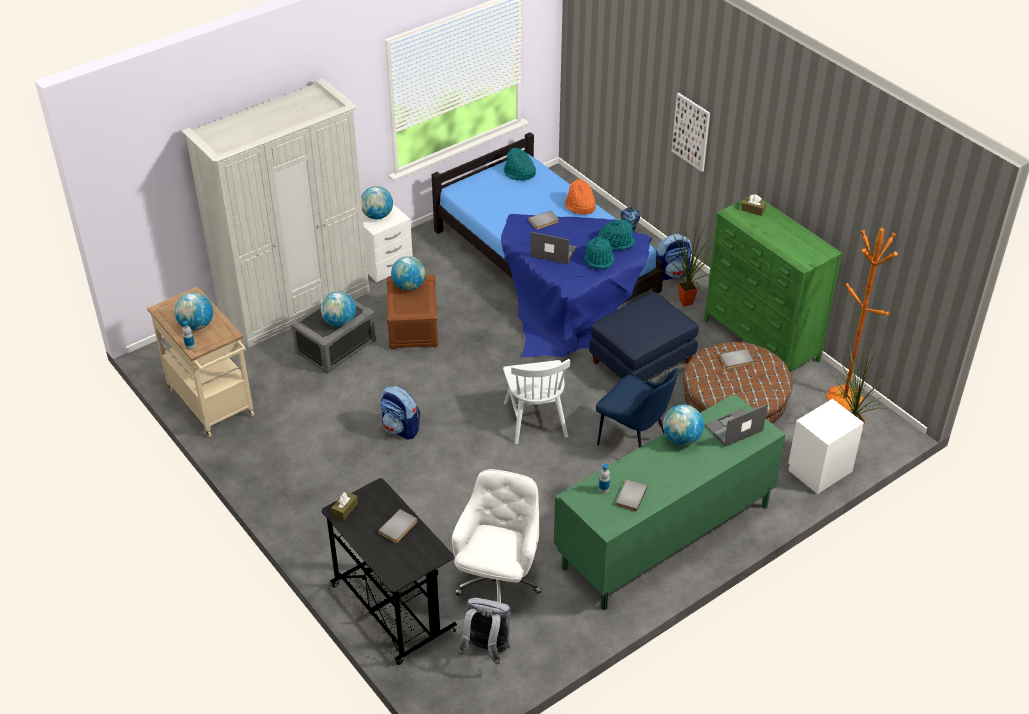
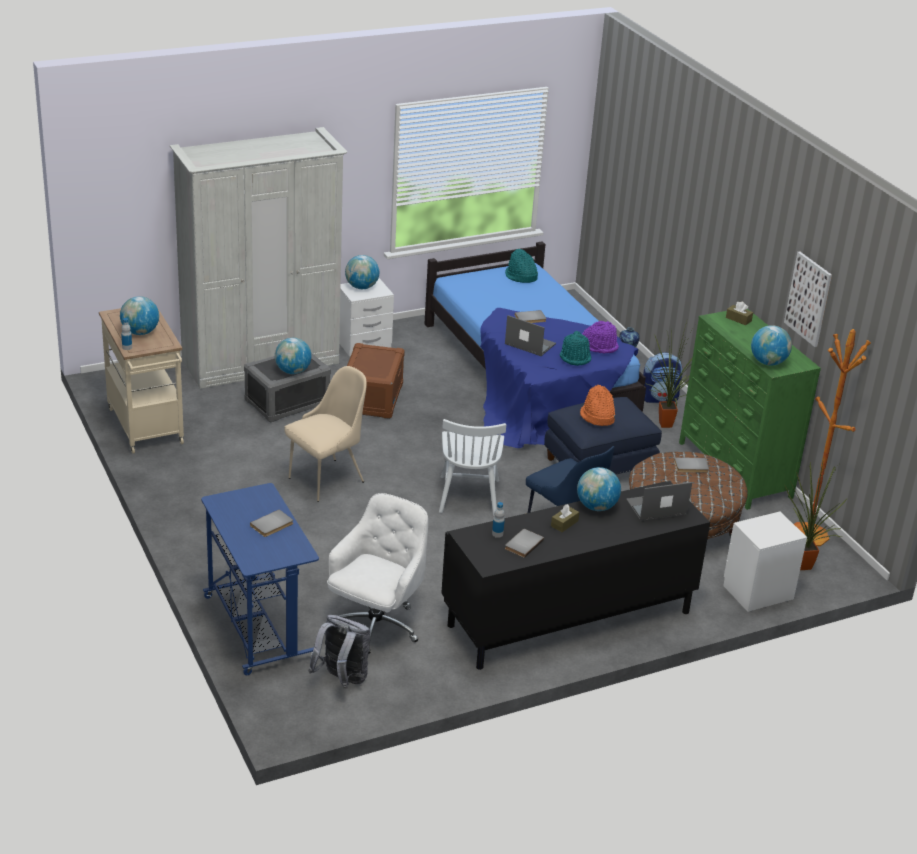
camera: 10 degrees right, 10 degrees down
(345, 509) = (225, 501): brown tissue box -> brown tissue box (564, 523)
(393, 608) = (259, 627): black desk -> blue desk
(401, 428) = (326, 480): backpack -> beige chair
(409, 286) = (374, 354): globe -> globe (768, 362)
(580, 206) = (573, 312): orange hat -> orange hat (597, 417)
(617, 242) = (600, 346): turquoise hat -> purple hat
(664, 534) = (567, 616): green cabinet -> black cabinet
(691, 132) = (695, 243): picture -> picture (808, 299)

